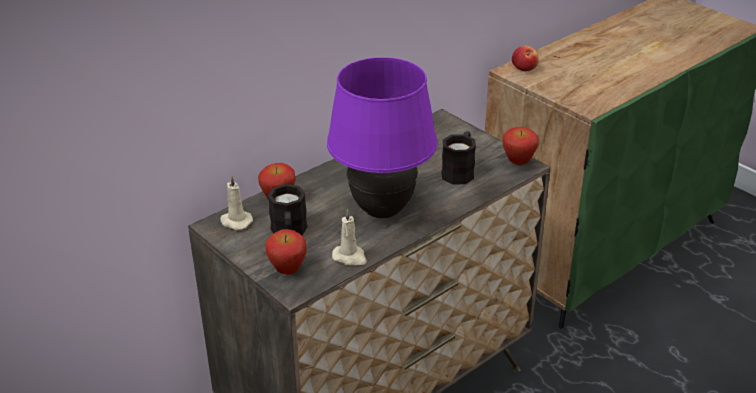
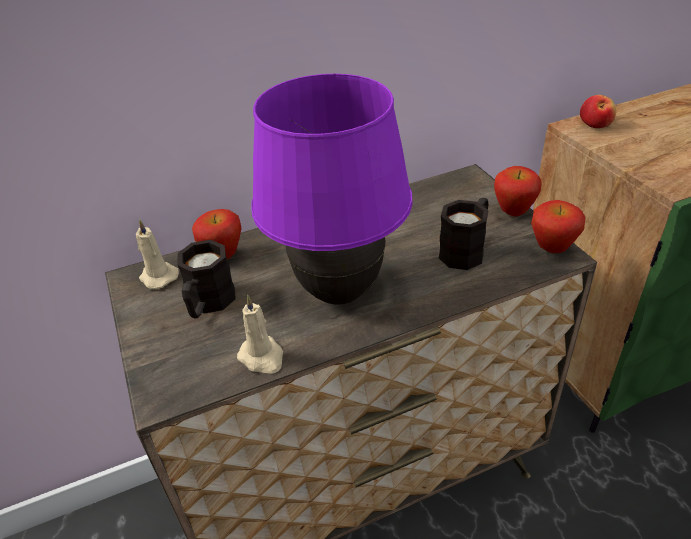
camera: 20 degrees right, 5 degrees up
(287, 270) = (173, 362): apple -> apple (513, 212)

